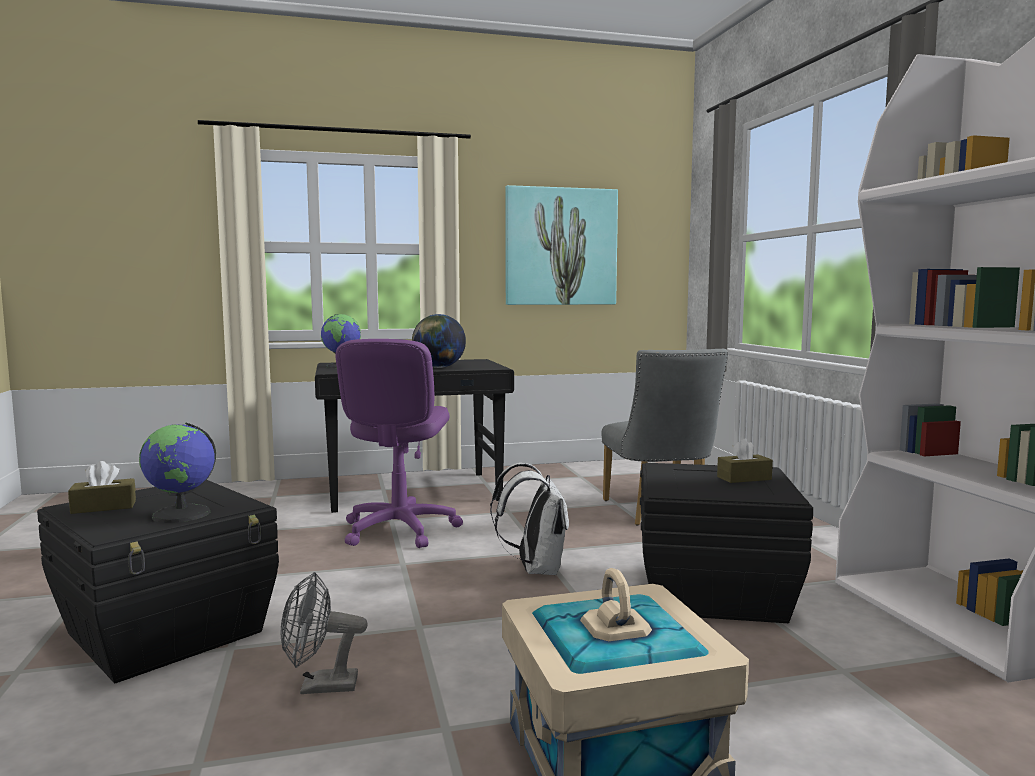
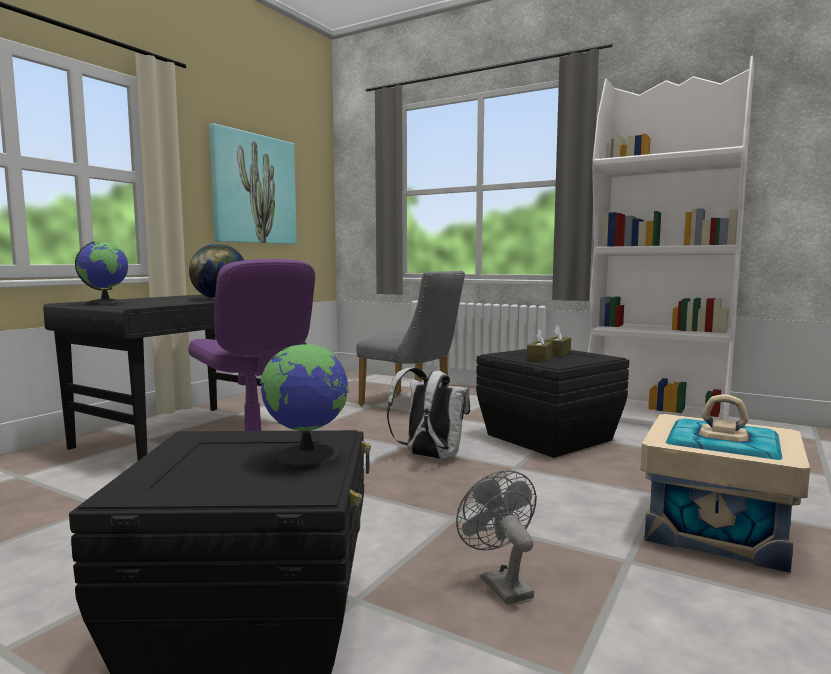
camera: 45 degrees left, 0 degrees up
(104, 507) = (179, 479): brown tissue box -> brown tissue box (539, 358)
(319, 686) = (500, 583): grey fan -> grey fan turned 120 degrees clockwise

